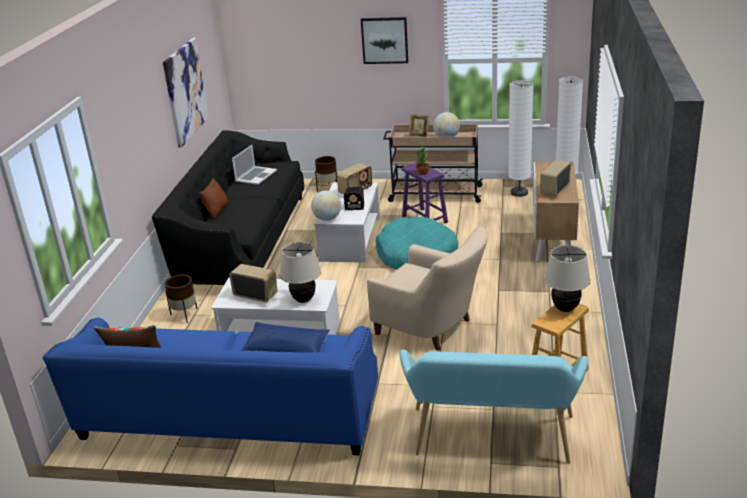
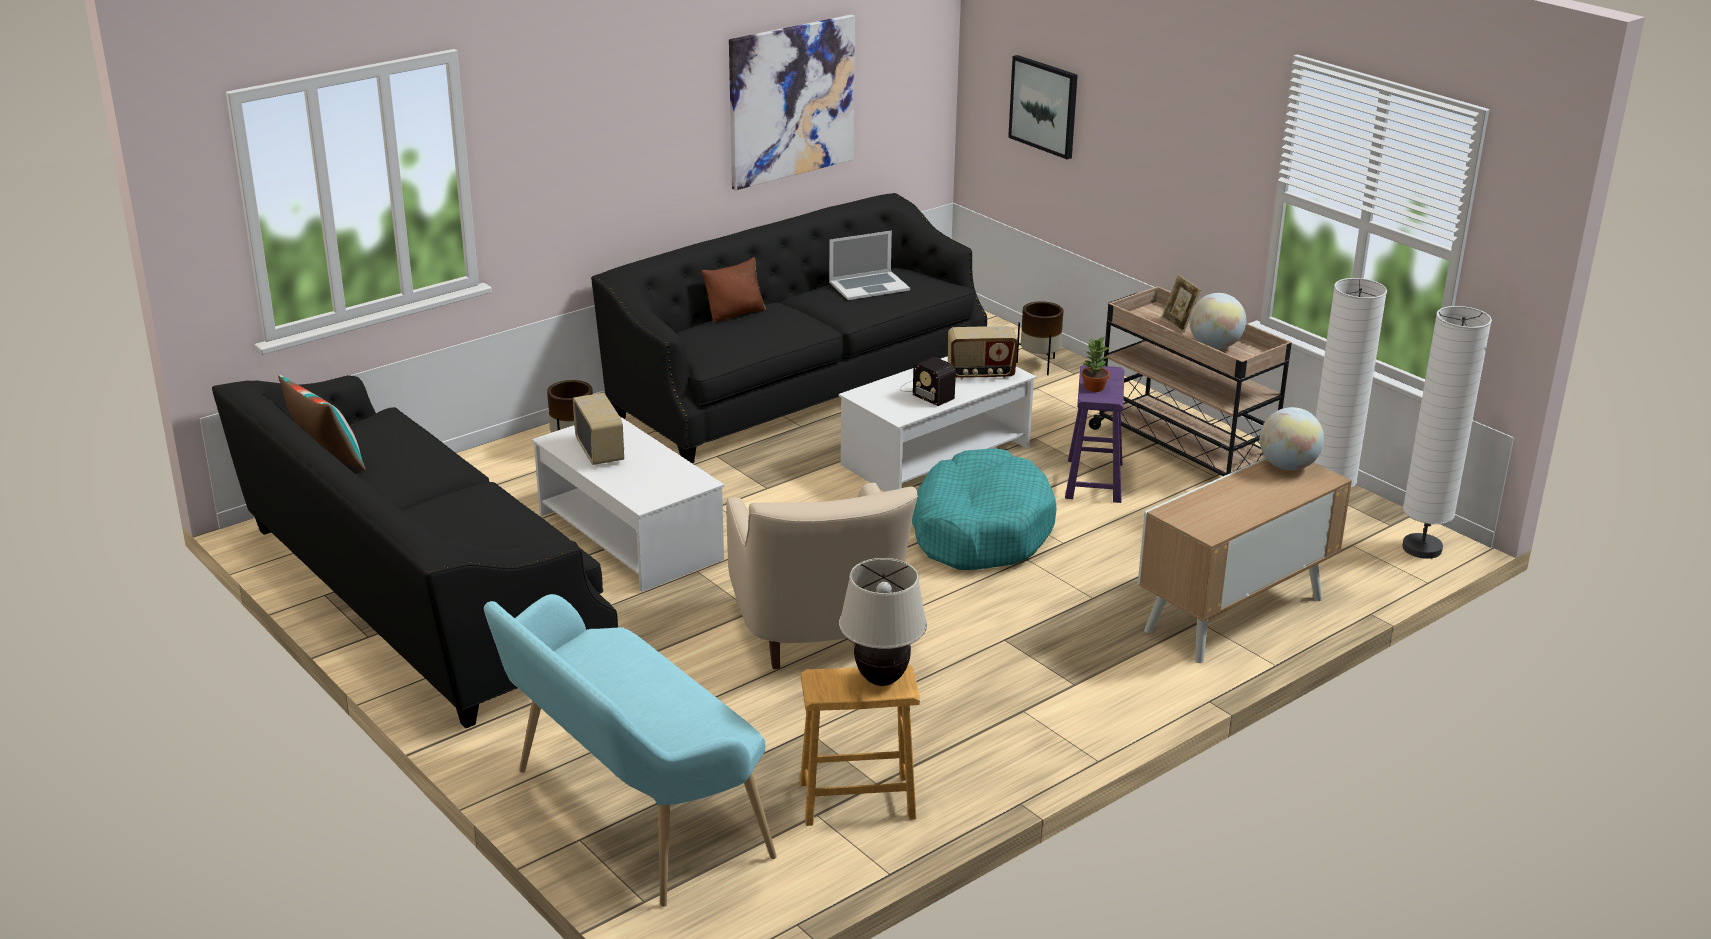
camera: 40 degrees right, 0 degrees up
(229, 417) = (418, 598): blue sofa -> black sofa
(287, 348) = (489, 527): blue pillow -> none
(303, 300) = (639, 487): beige table lamp -> none
(327, 219) = (867, 395): globe -> globe (1287, 466)
(384, 40) = (1190, 118): picture -> picture (1044, 106)
(554, 190) = (1216, 508): radio -> none

